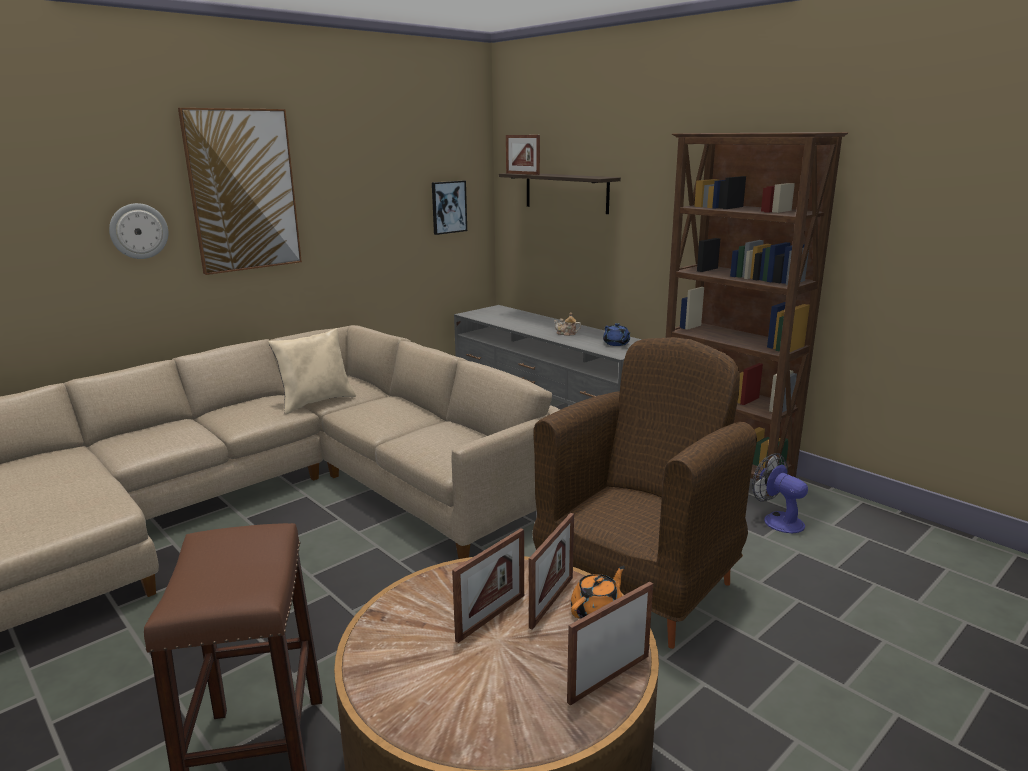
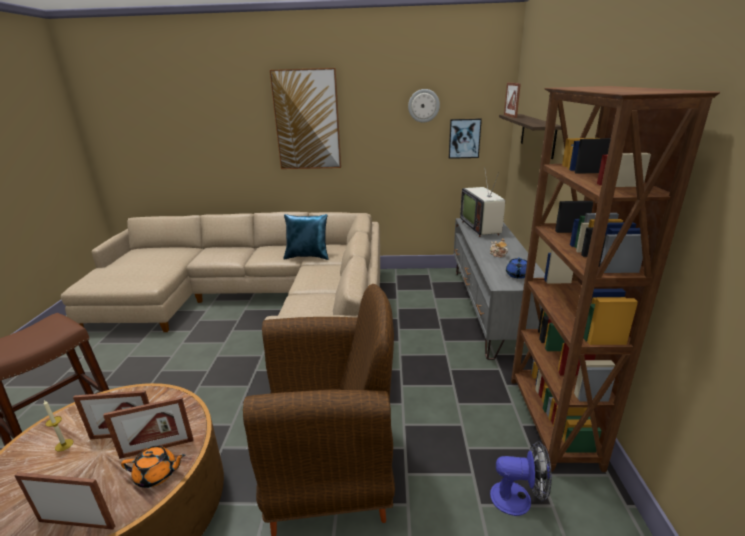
camera: 45 degrees right, 5 degrees up
(138, 231) = (247, 141): wall clock -> wall clock (423, 105)
(316, 402) = (308, 256): beige pillow -> blue pillow
(438, 664) = (64, 445): none -> candle
(502, 316) = (482, 227): none -> television
(777, 520) = (518, 499): fan -> fan turned 90 degrees clockwise

